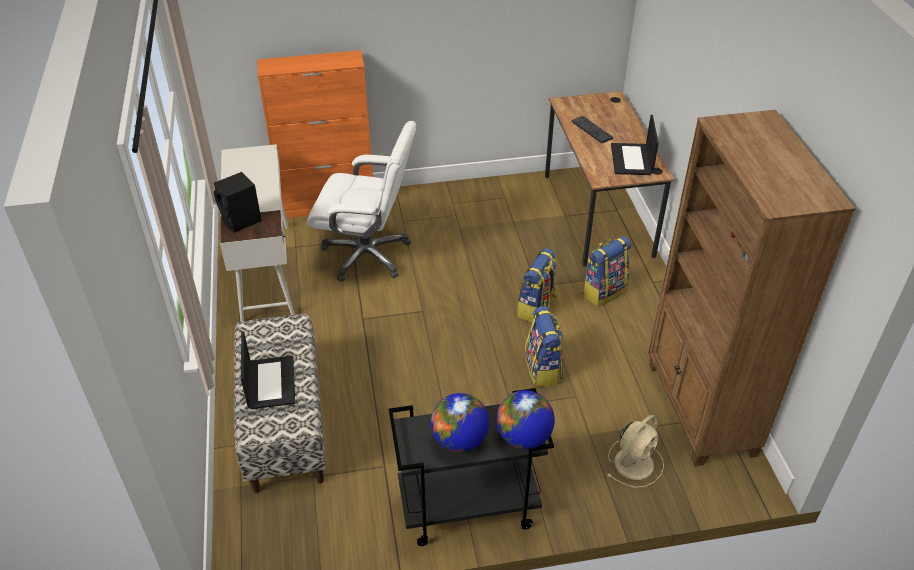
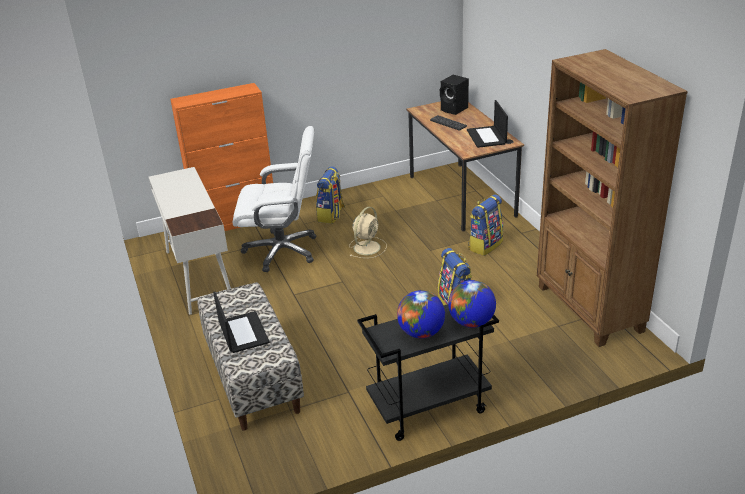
camera: 10 degrees left, 10 degrees down
(241, 221) = (185, 219): black speaker -> black speaker (455, 109)
(536, 308) = (435, 265): backpack -> backpack (331, 215)
(635, 462) = (551, 352): beige fan -> beige fan (367, 247)

